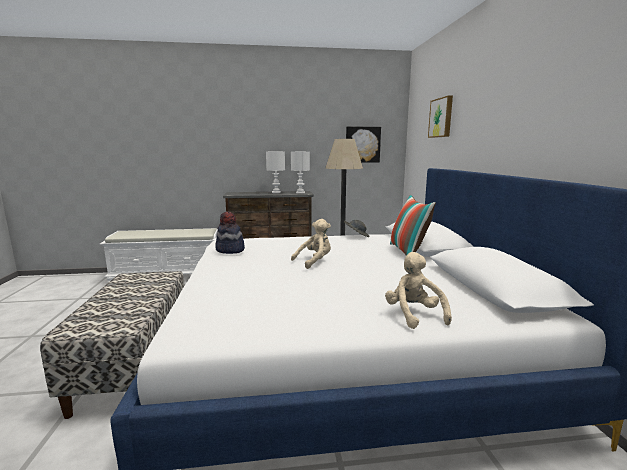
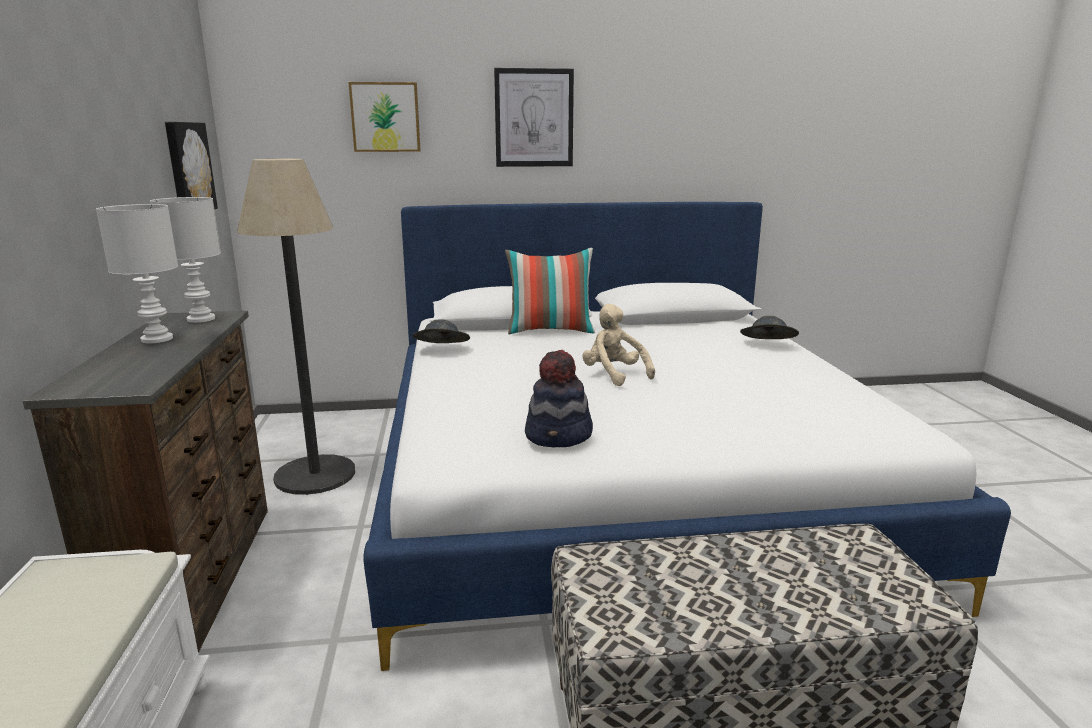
camera: 90 degrees left, 5 degrees up
(414, 315) = (767, 345): beige plush toy -> grey hat
(494, 108) = (534, 118): none -> picture

